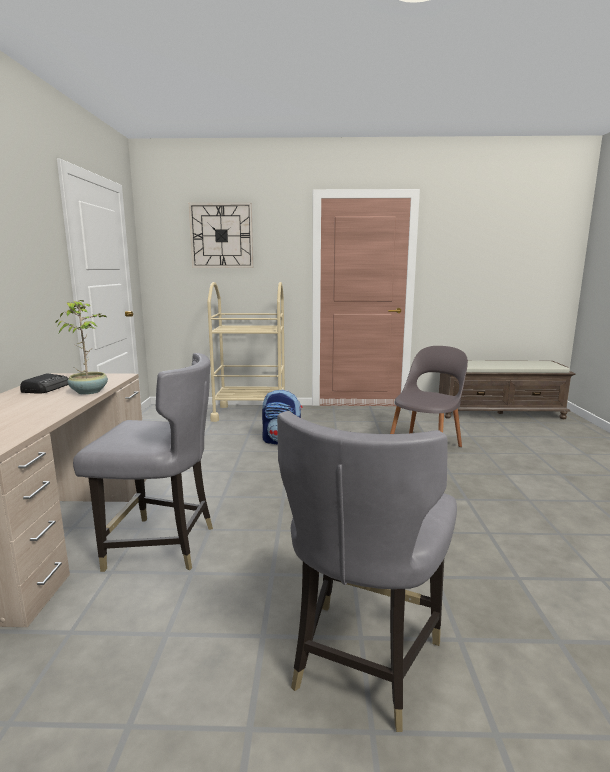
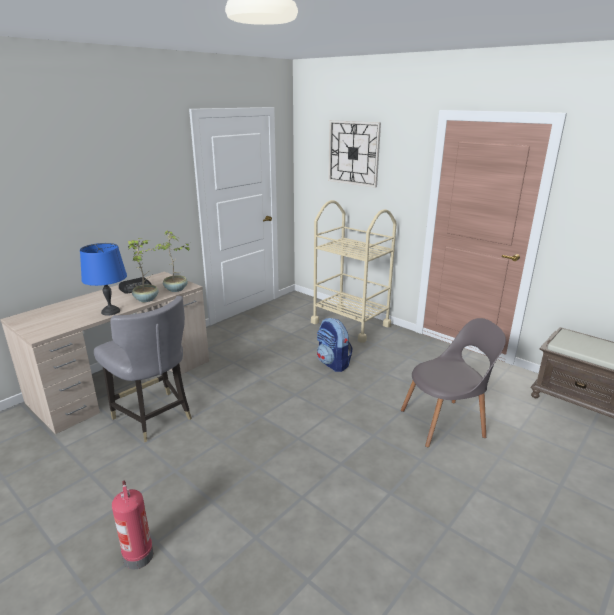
camera: 40 degrees right, 10 degrees up
(61, 408) = (110, 311): none -> blue table lamp
(111, 380) = (176, 289): none -> potted plant
(363, 660) = (137, 555): grey chair -> fire extinguisher

